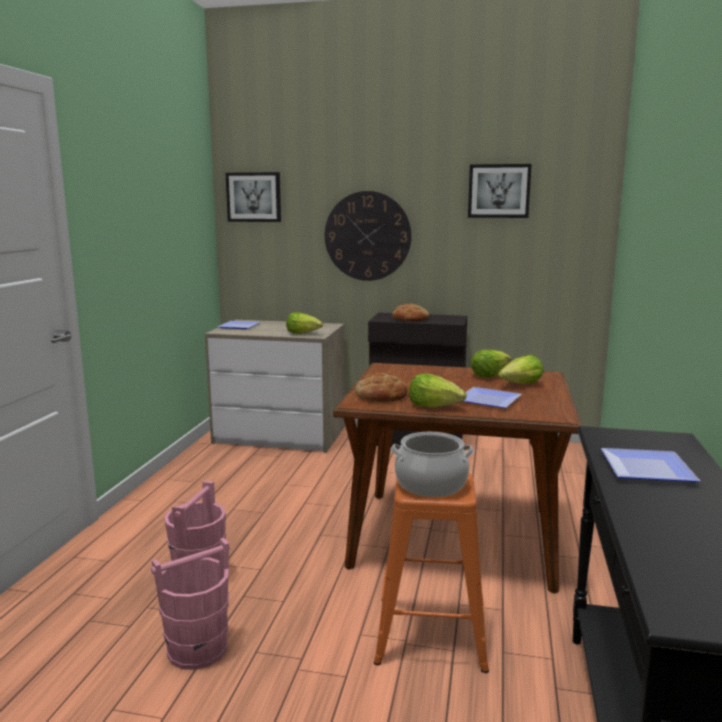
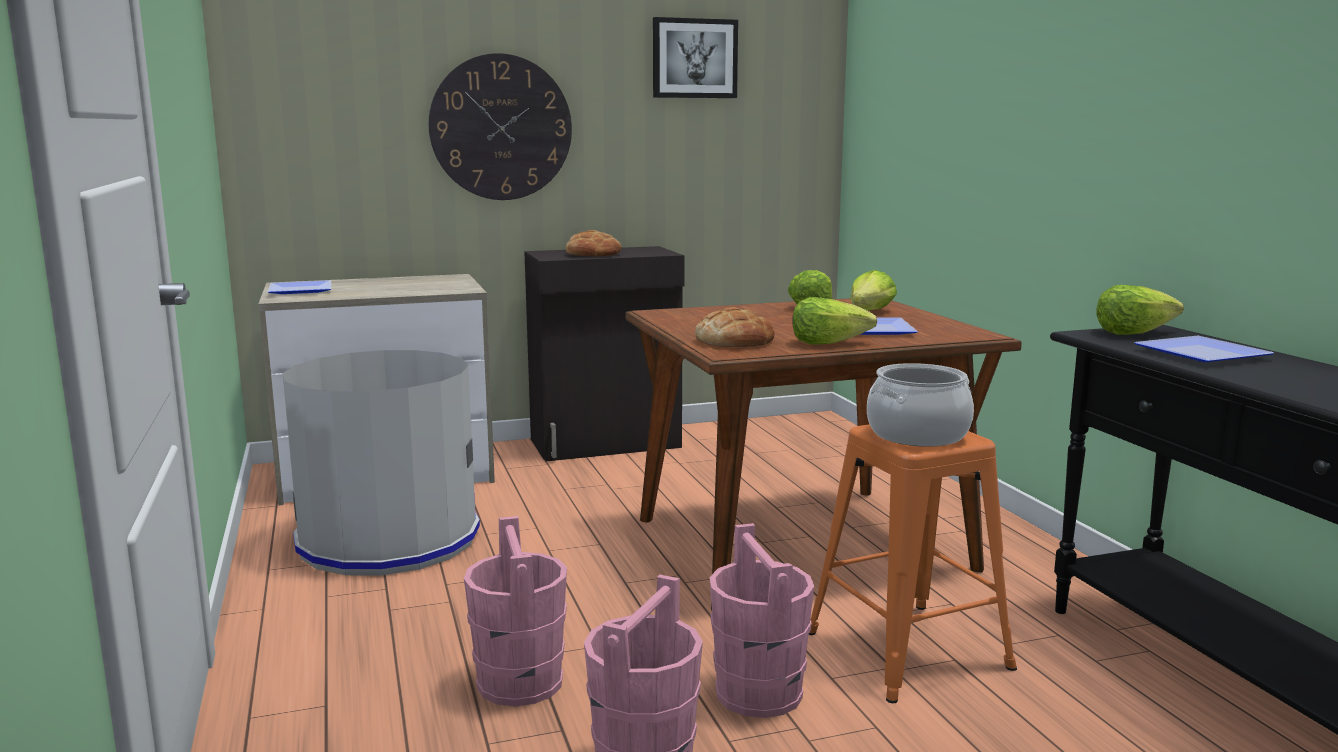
camera: 30 degrees left, 0 degrees up
(236, 475) = (388, 539): none -> grey trash can
(254, 197) = (292, 60): picture -> none
(303, 333) = (436, 289): lettuce -> lettuce (1133, 333)
(307, 628) = (758, 693): none -> pink bucket

